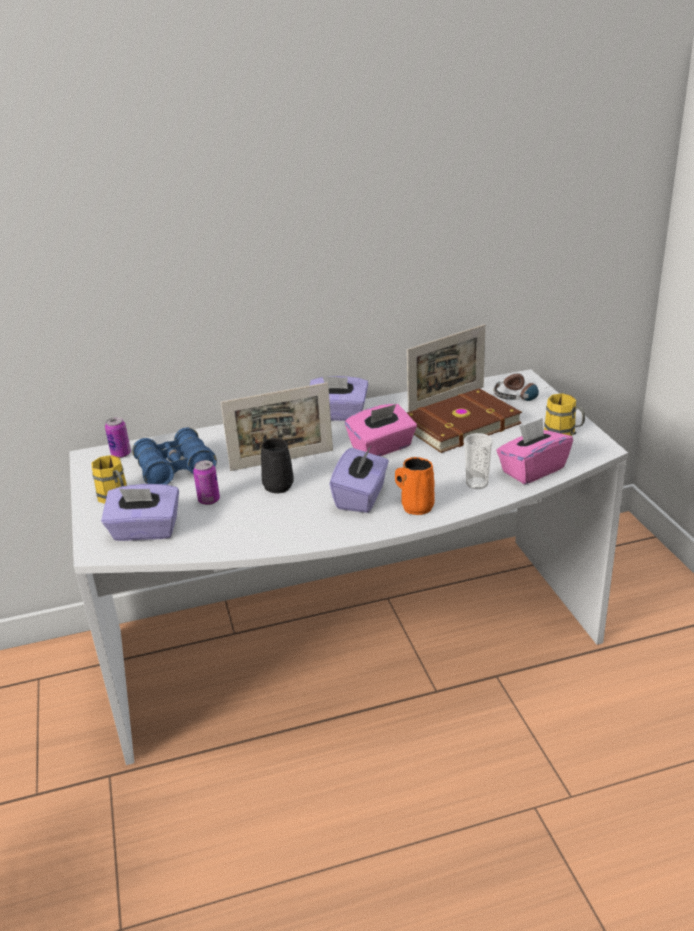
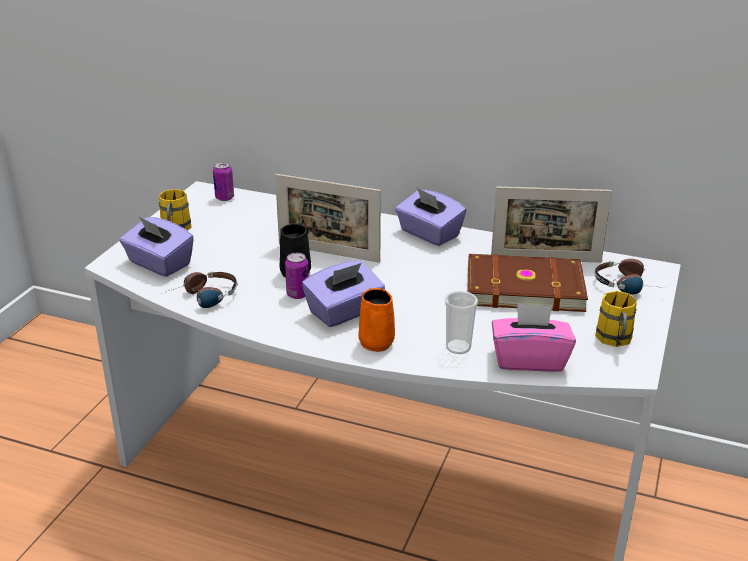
camera: 35 degrees right, 0 degrees up
(175, 469) = (244, 225): blue binoculars -> none
(209, 500) = (231, 261): can -> can (298, 294)
(230, 539) = (203, 298): none -> headphones
(382, 448) = (423, 278): pink tissue box -> none

